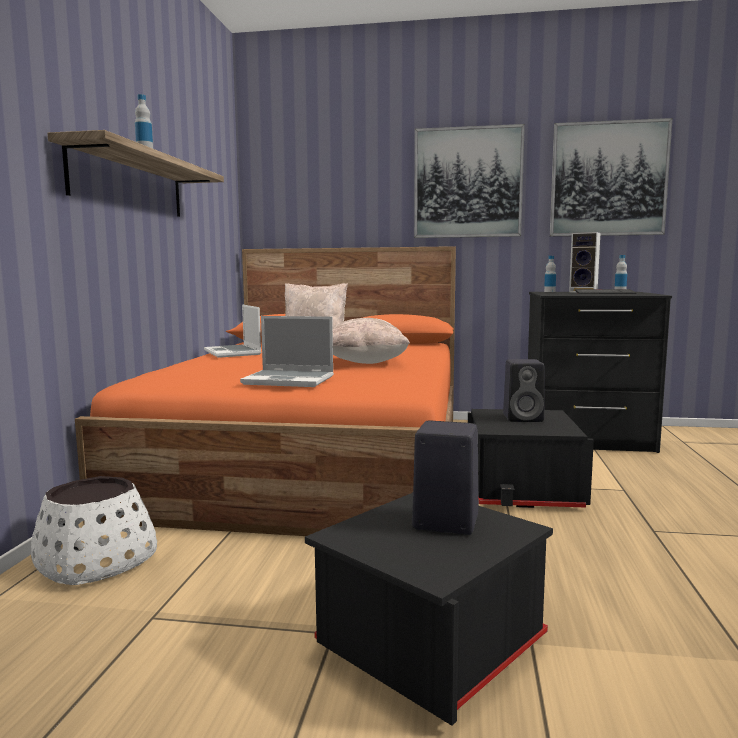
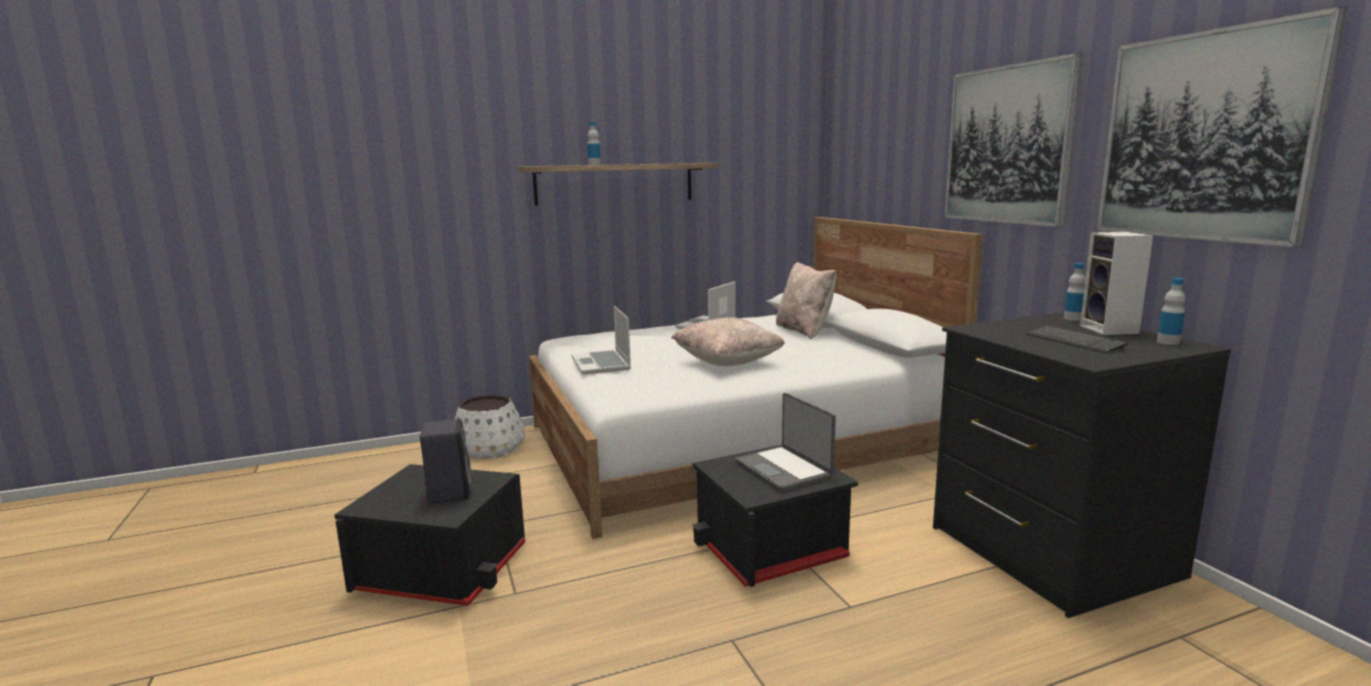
camera: 60 degrees right, 5 degrees up
(316, 459) = (734, 442): orange bed -> white bed
(524, 418) = (784, 469): black speaker -> laptop

